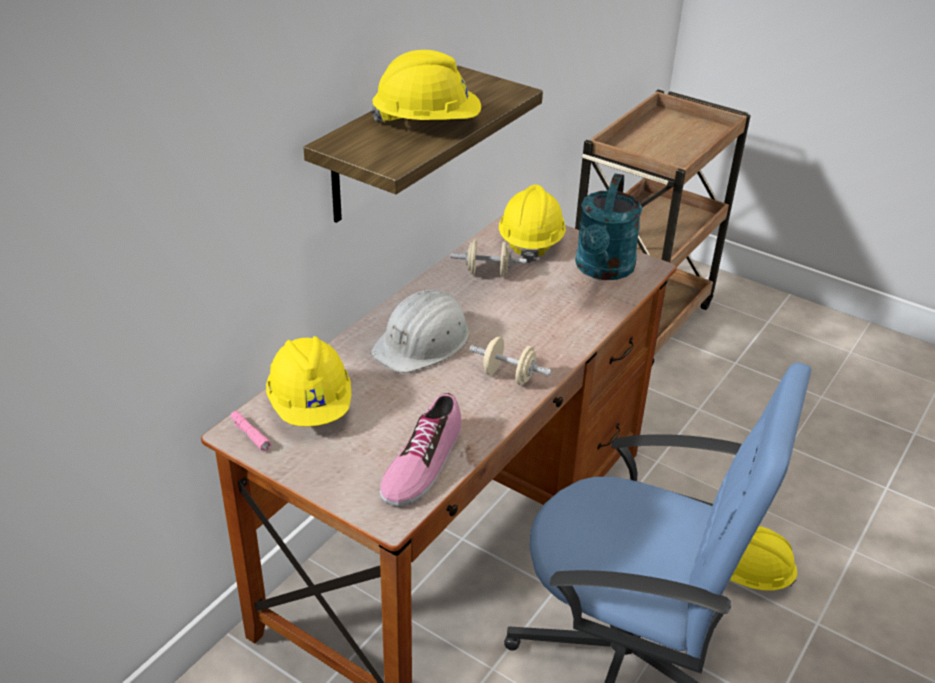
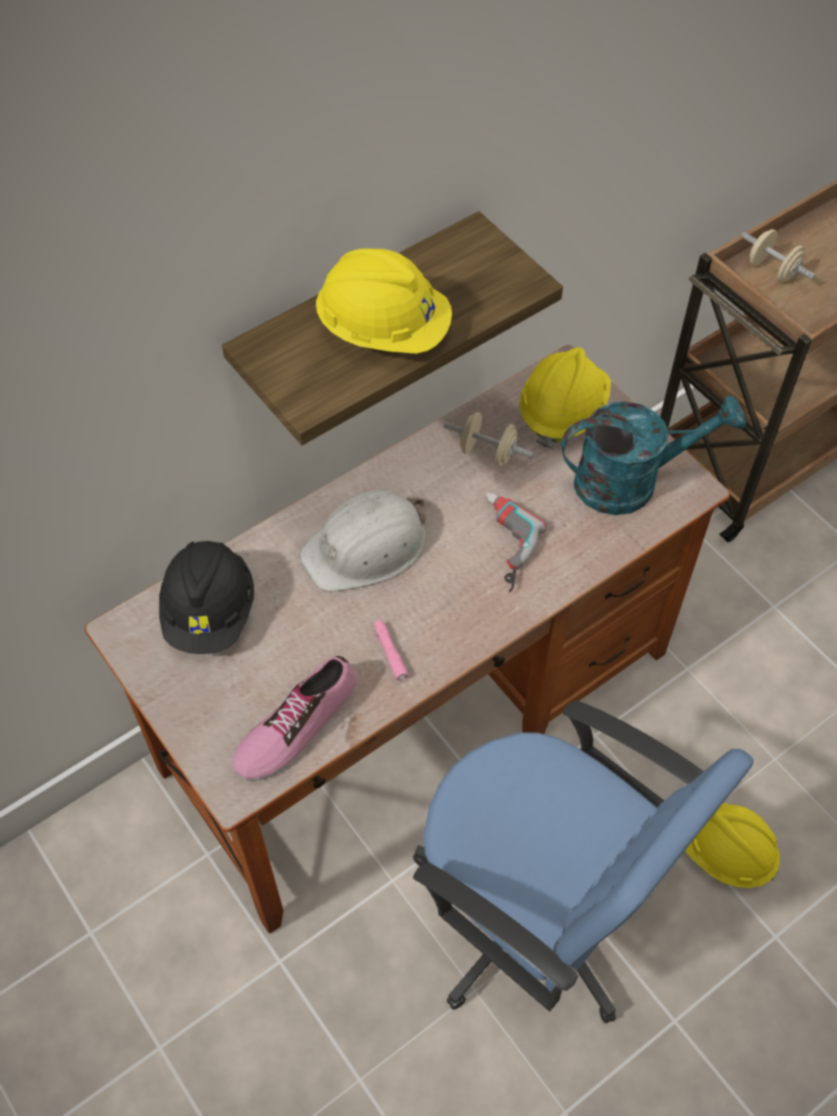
camera: 20 degrees right, 20 degrees up
(250, 434) = (134, 636): pink flashlight -> pink flashlight (390, 653)
(311, 406) = (210, 612): yellow hard hat -> black hard hat
(508, 376) = (441, 625): beige dumbbell -> beige dumbbell (772, 270)
(526, 321) = (499, 544): none -> power drill
(603, 270) = (631, 481): turquoise watering can -> turquoise watering can turned 135 degrees counterclockwise

